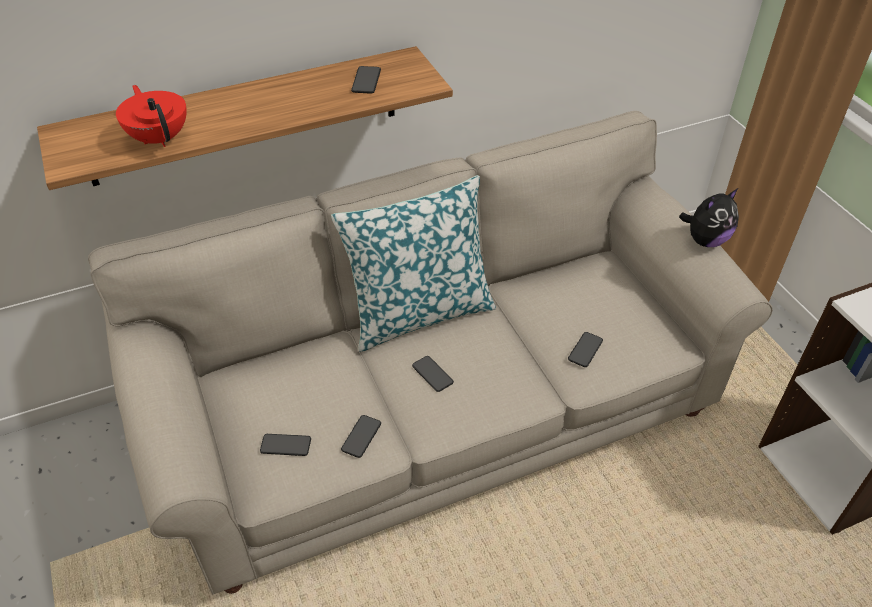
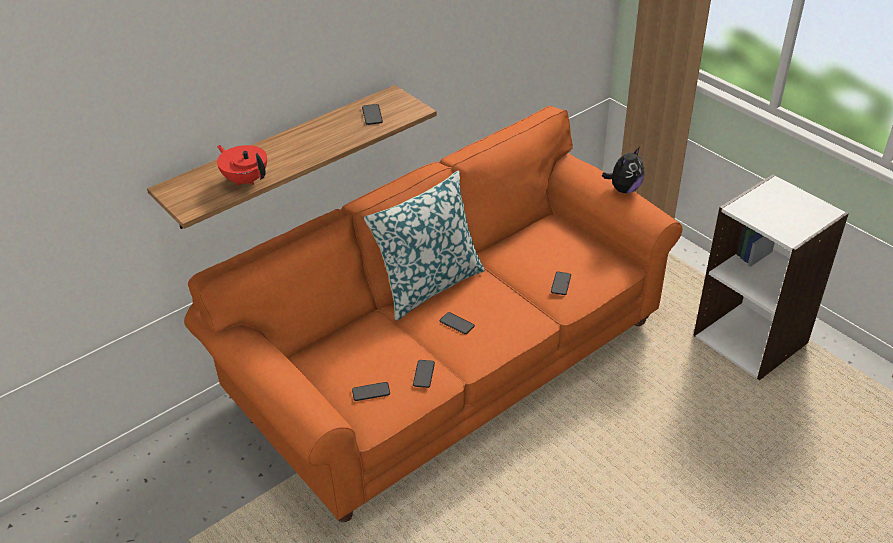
camera: 15 degrees left, 5 degrees down
(436, 408) = (449, 363): beige sofa -> orange sofa

